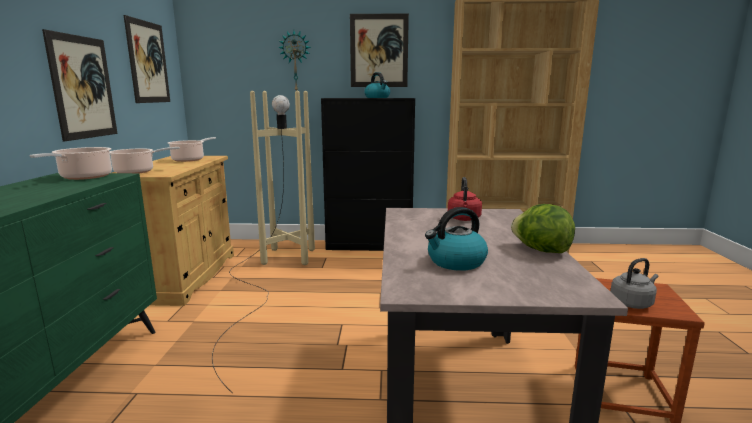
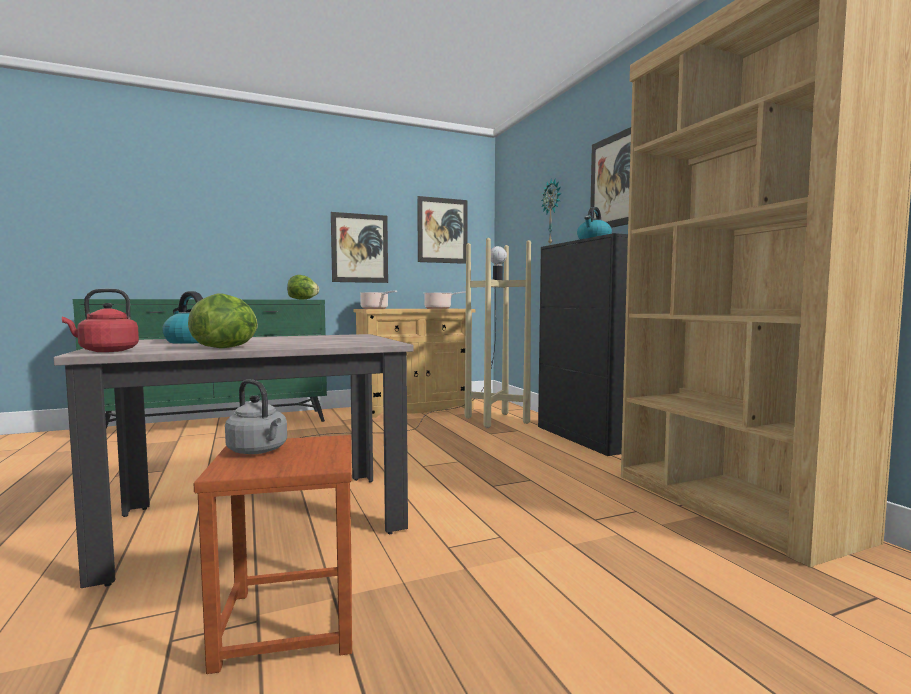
camera: 65 degrees right, 10 degrees down
(84, 177) = (302, 299): cooking pot -> lettuce
(464, 219) = (339, 339): red kettle -> red kettle (106, 351)

